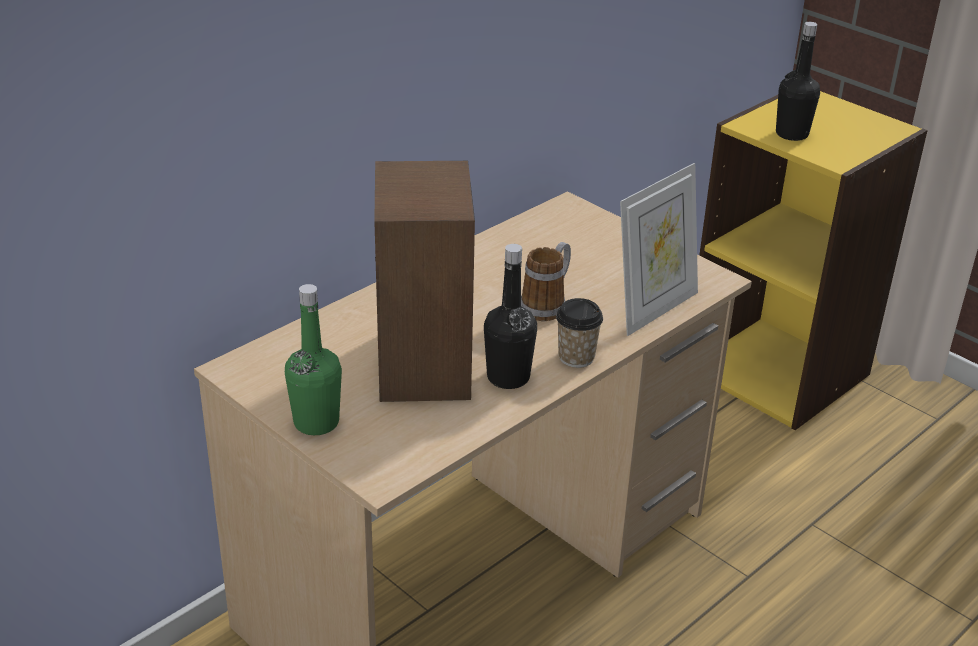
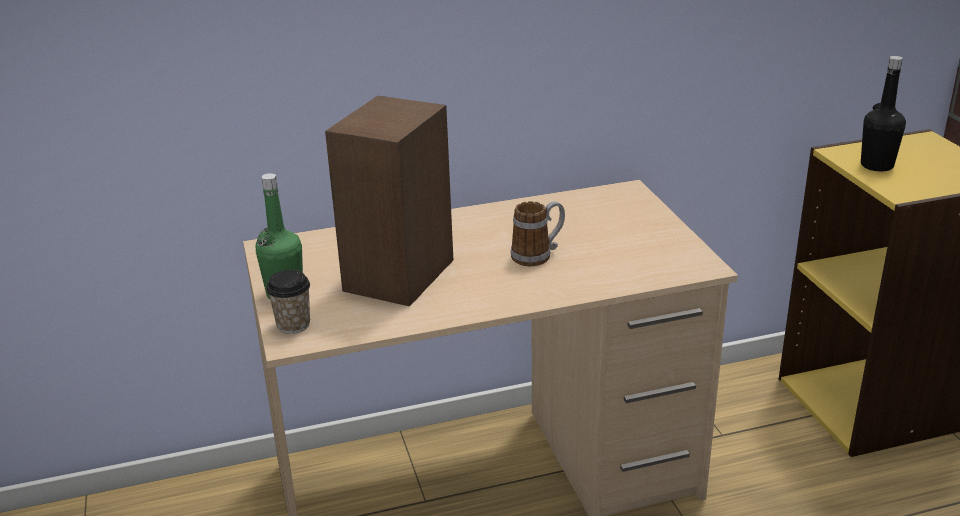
camera: 30 degrees right, 5 degrees down
(508, 377) = (454, 298): black bottle -> none
(576, 357) = (522, 297): cup -> cup (293, 325)
(654, 309) = (625, 277): picture frame -> none

